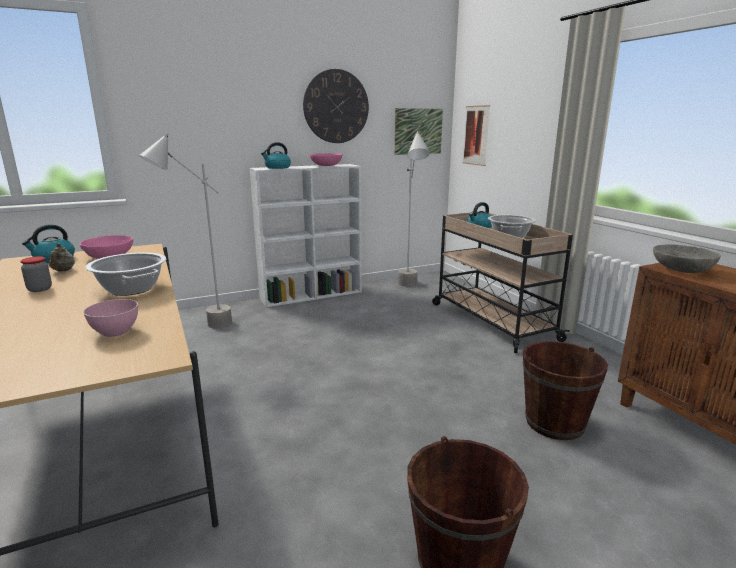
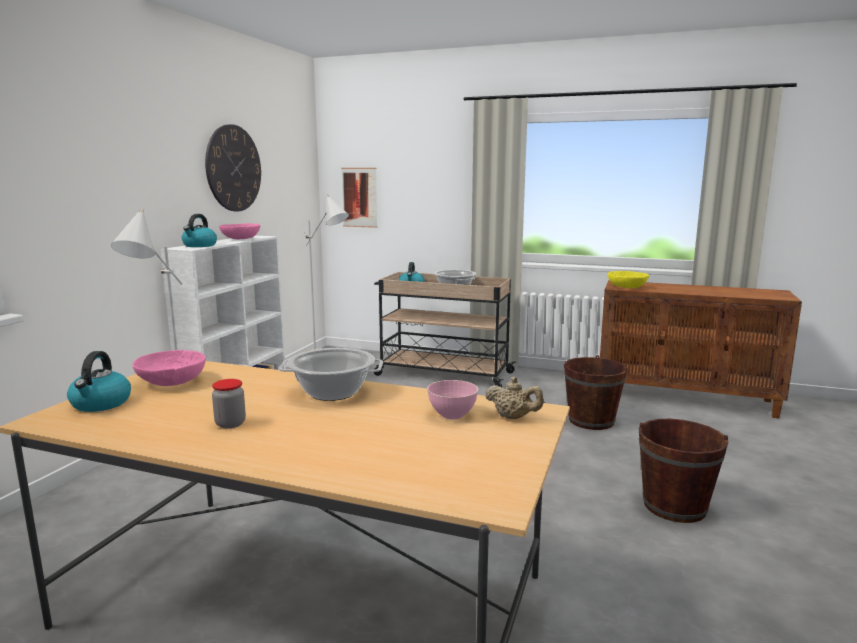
camera: 45 degrees left, 5 degrees down
(63, 271) = (175, 406): beige teapot -> beige teapot (513, 417)
(418, 131) = (297, 194): picture -> none
(681, 270) = (626, 287): grey bowl -> yellow bowl

